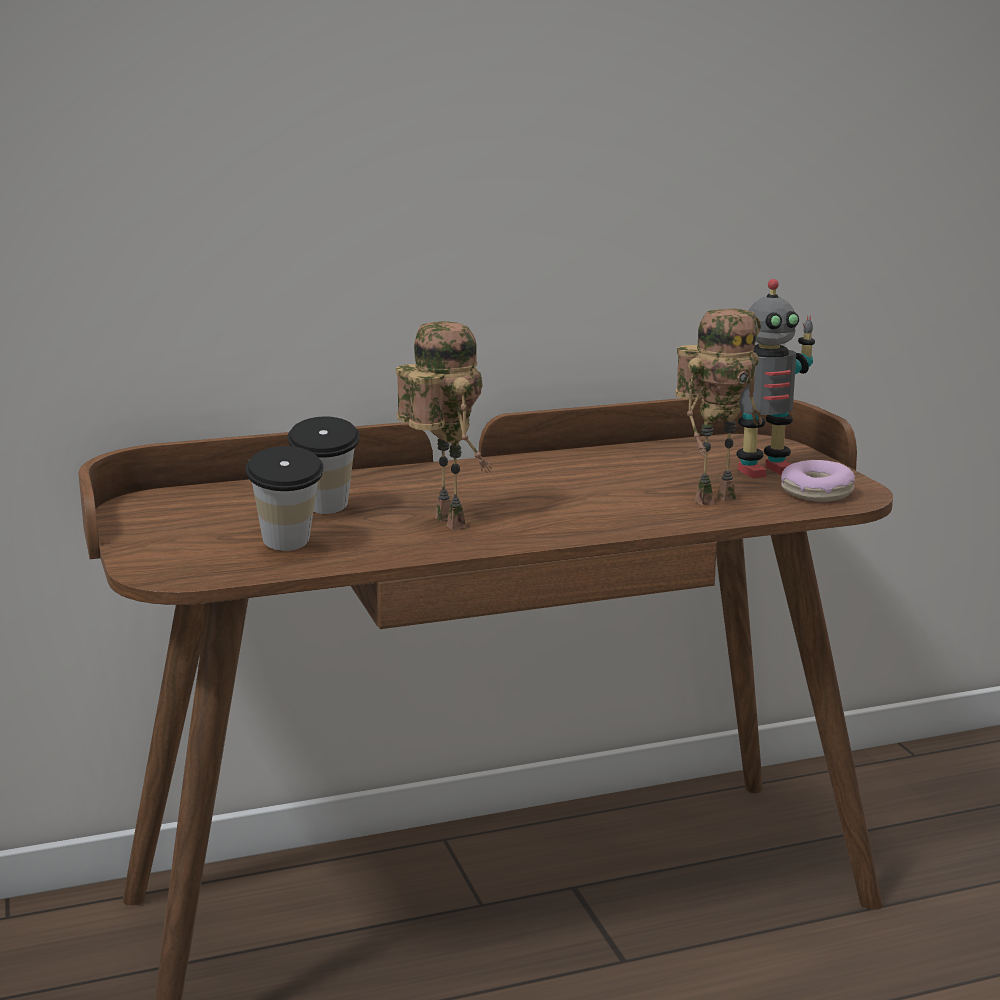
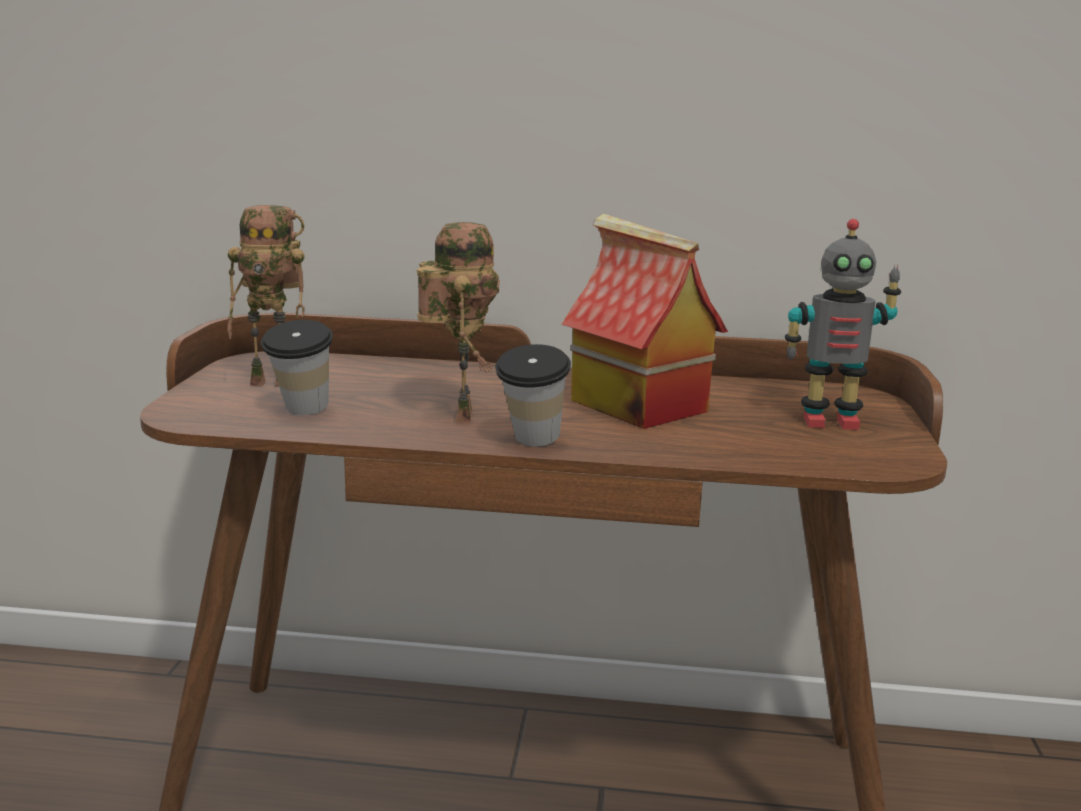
camera: 25 degrees right, 0 degrees up
(326, 512) = (379, 390): cup -> cup (531, 444)
(587, 485) = (635, 406): none -> toy house
(714, 498) = (741, 439): toy robot -> toy robot (274, 382)
(816, 493) = (857, 453): donut -> none

